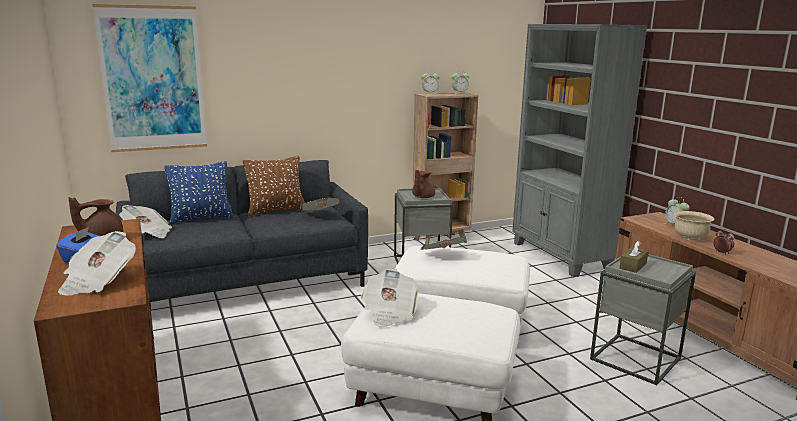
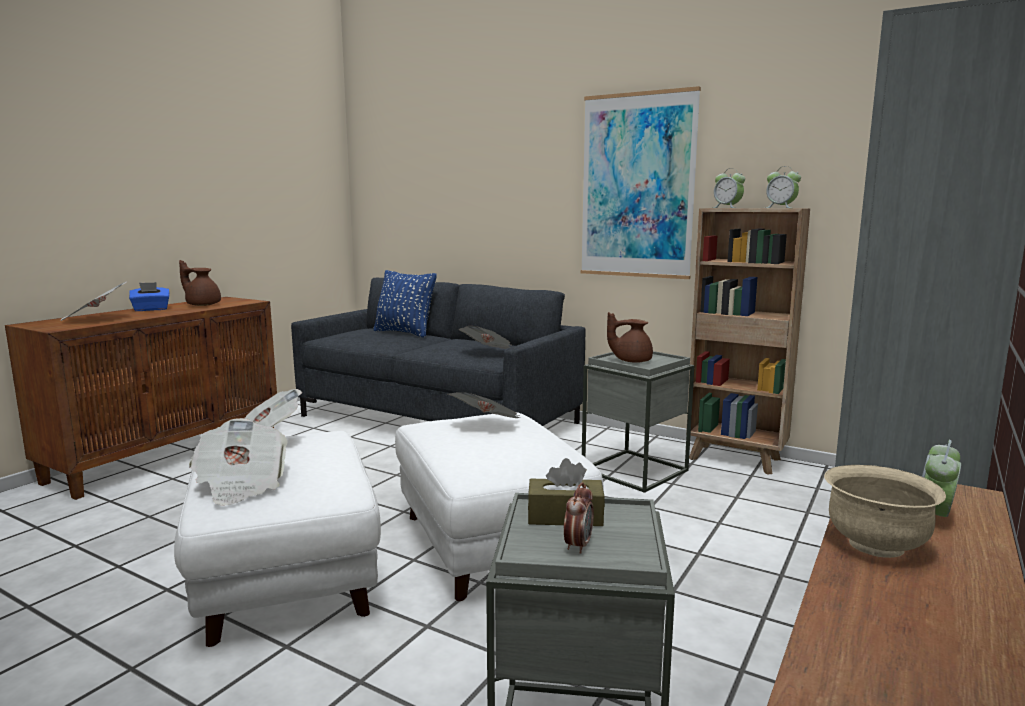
camera: 55 degrees right, 5 degrees down
(148, 233) = (339, 332): newspaper -> newspaper (241, 485)
(153, 79) = (414, 183): picture -> picture (637, 186)
(276, 210) = (473, 341): brown pillow -> none
(721, 252) = (840, 597): alarm clock -> alarm clock (578, 545)

